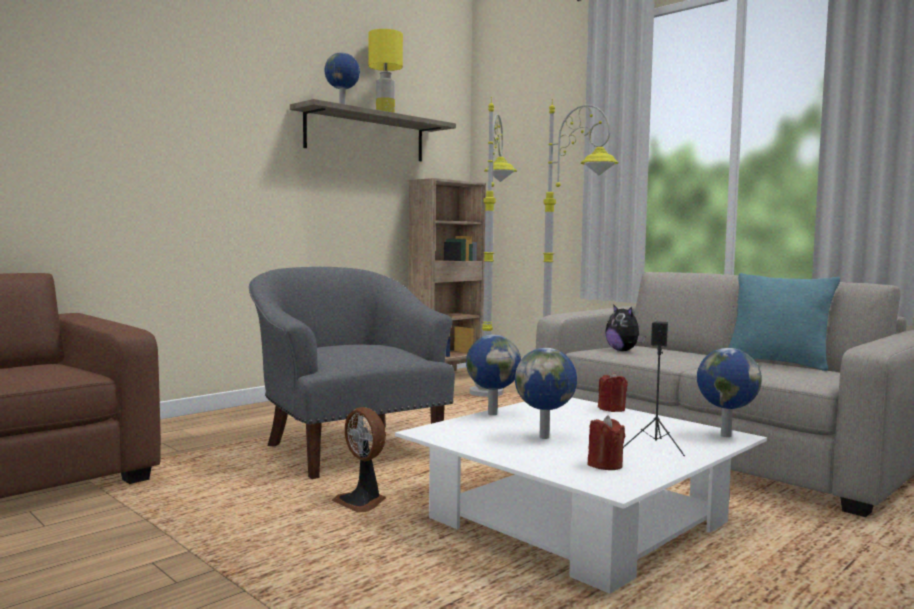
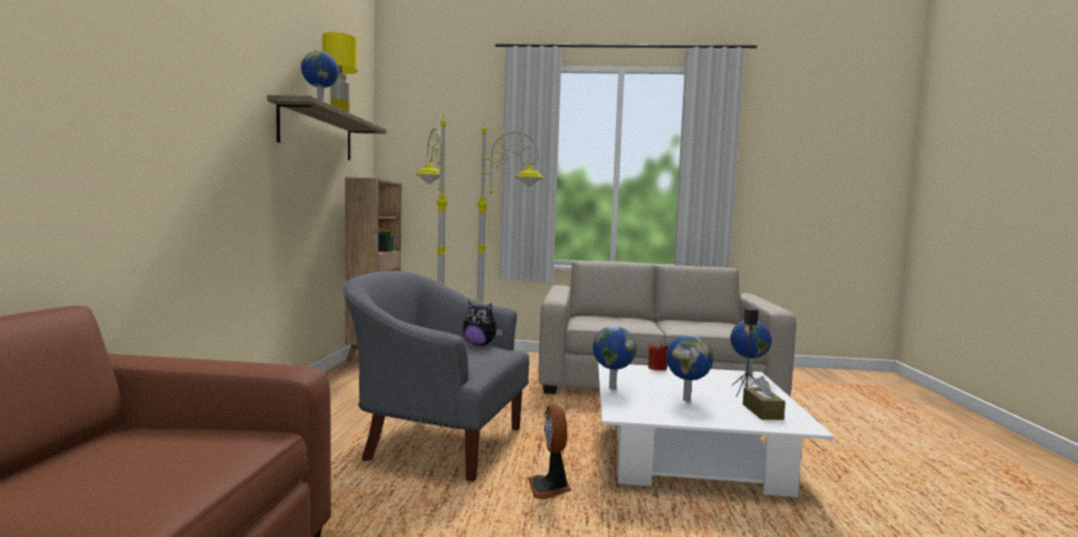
camera: 40 degrees left, 0 degrees up
(362, 502) = (550, 488): fan -> fan turned 75 degrees clockwise
(605, 465) = (762, 412): red candle -> brown tissue box
(623, 351) = (598, 322): plush toy -> plush toy (480, 345)
(777, 363) = (683, 320): turquoise pillow -> none

